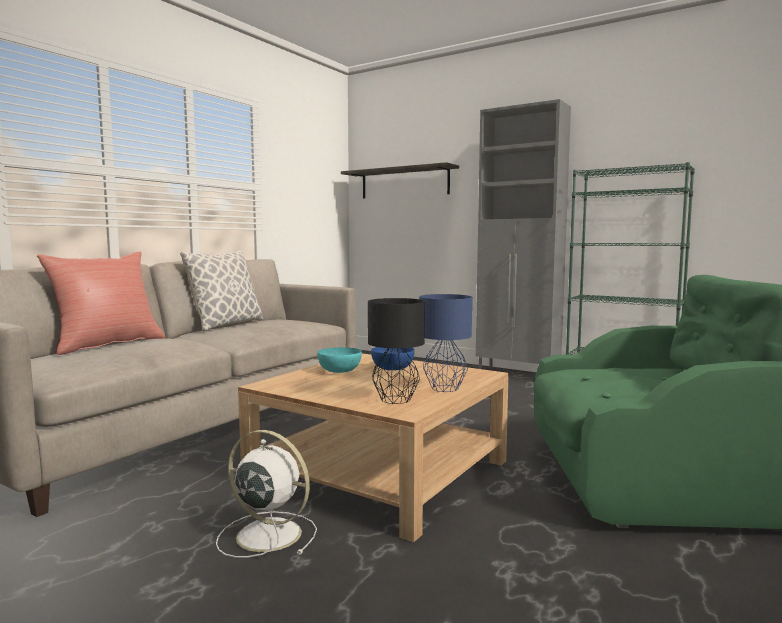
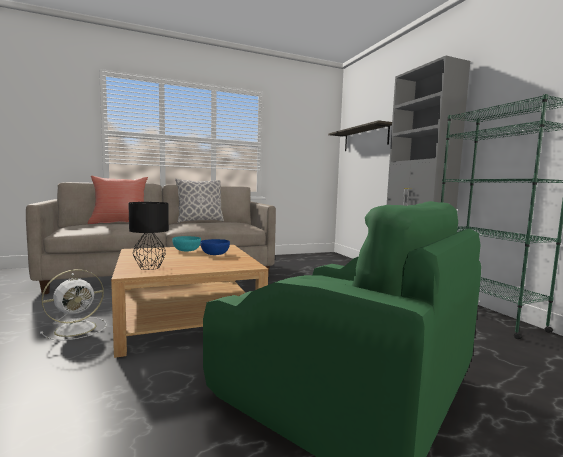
camera: 35 degrees right, 0 degrees up
(266, 534) = (77, 328): white fan -> white fan turned 75 degrees clockwise
(445, 388) = (195, 268): blue table lamp -> none

